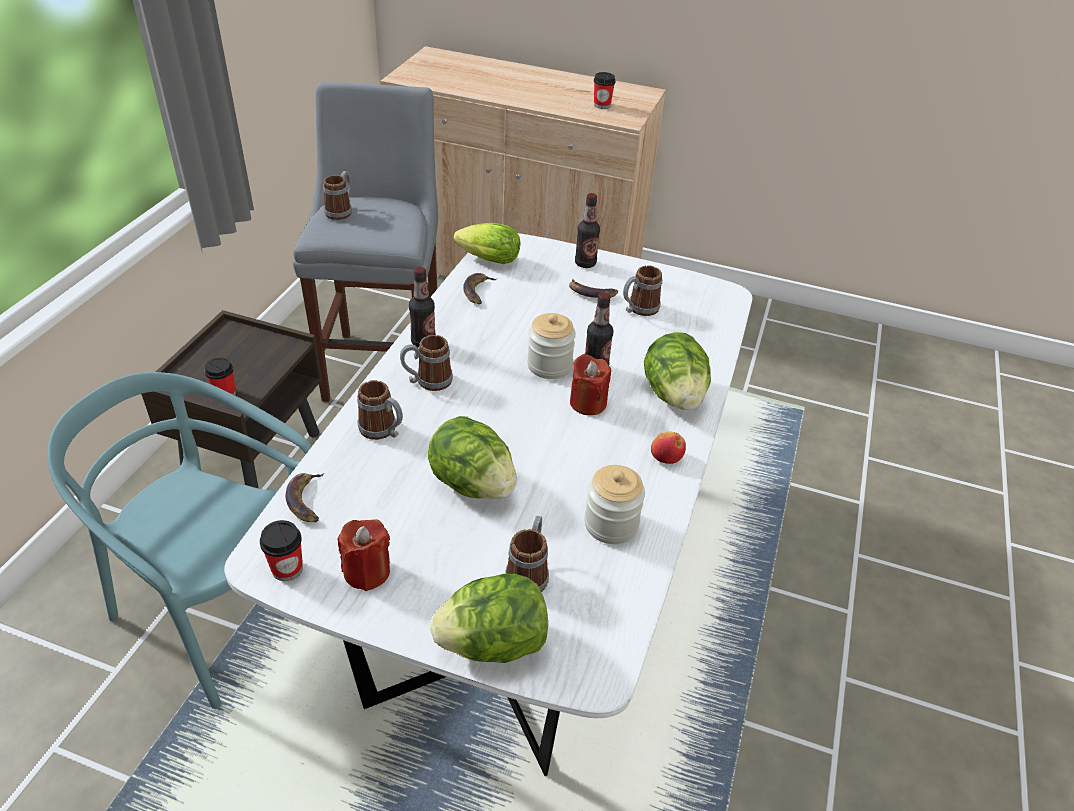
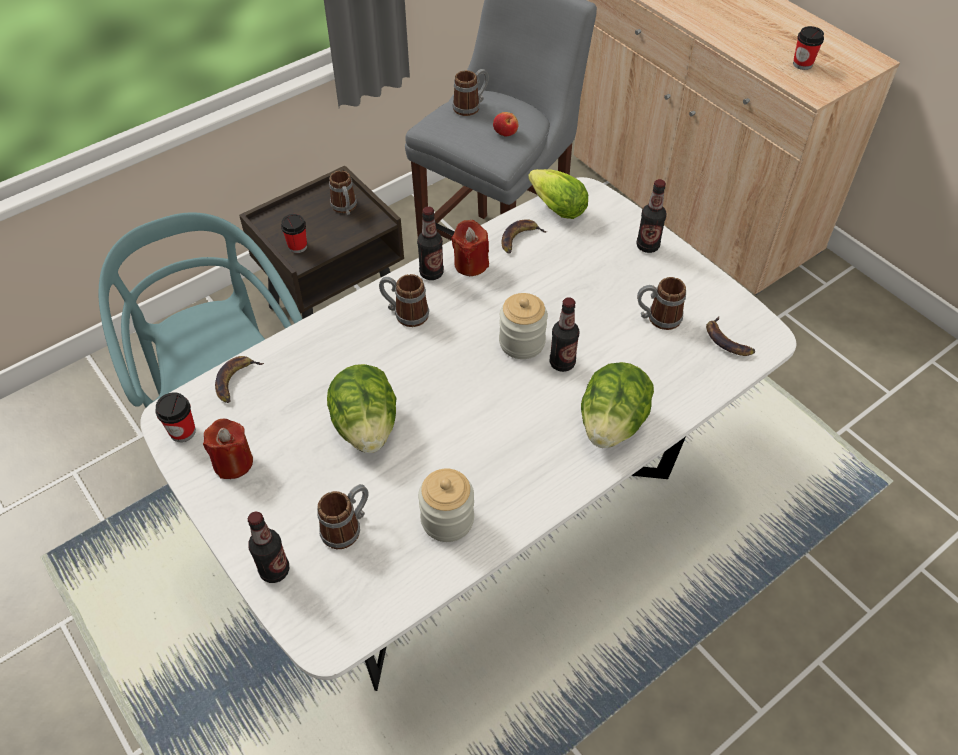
camera: 35 degrees right, 10 degrees up
(383, 431) = (335, 345): mug -> mug (345, 208)
(493, 643) = (274, 570): lettuce -> bottle
(588, 403) = (525, 395): red candle -> red candle (471, 264)
(591, 292) = (626, 281): banana -> banana (727, 341)
(666, 457) = (550, 481): apple -> apple (505, 132)

